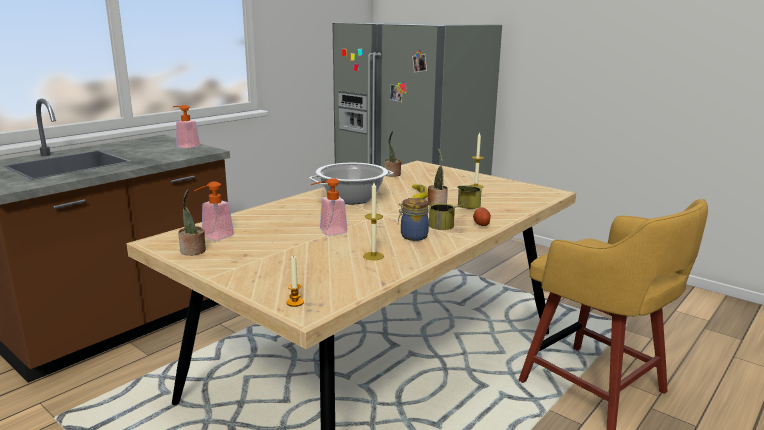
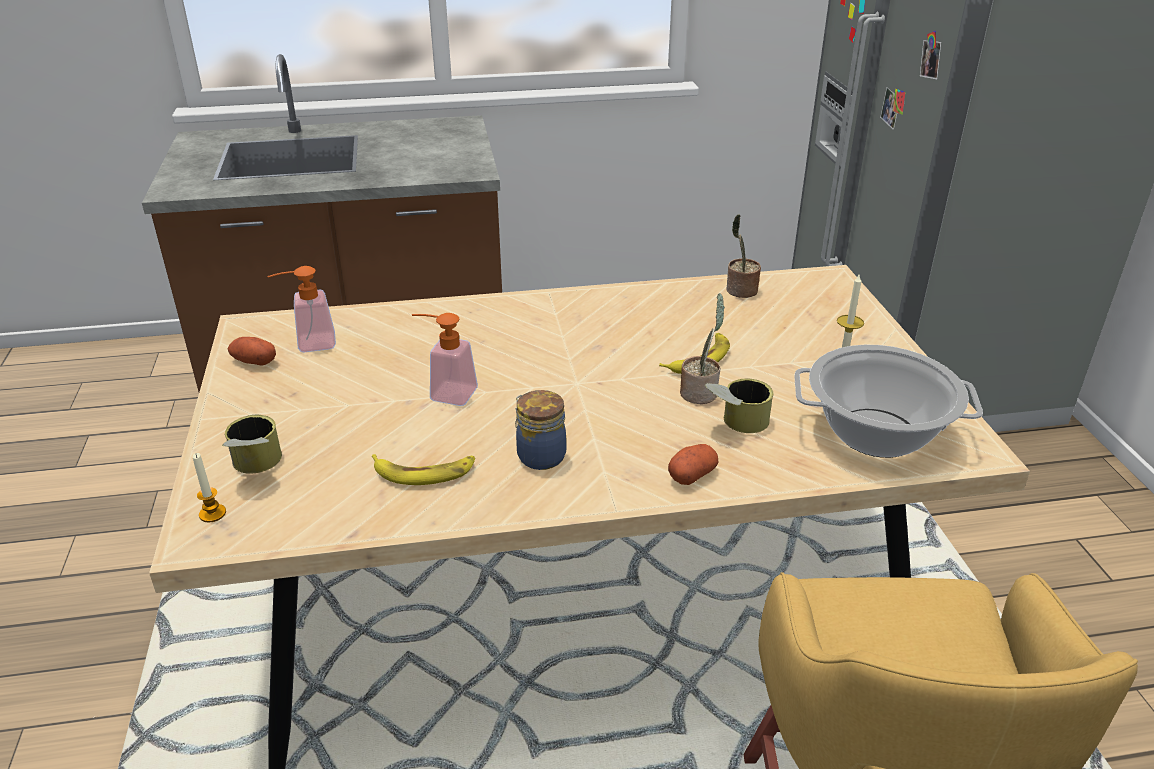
camera: 40 degrees right, 15 degrees up
(185, 146) = (463, 152): soap dispenser -> none
(193, 251) = (254, 361): potted plant -> potato
(352, 198) = (589, 329): cooking pot -> cooking pot (877, 433)
(373, 256) = (424, 472): candle -> banana
(448, 227) = (623, 459): can -> can (255, 468)

